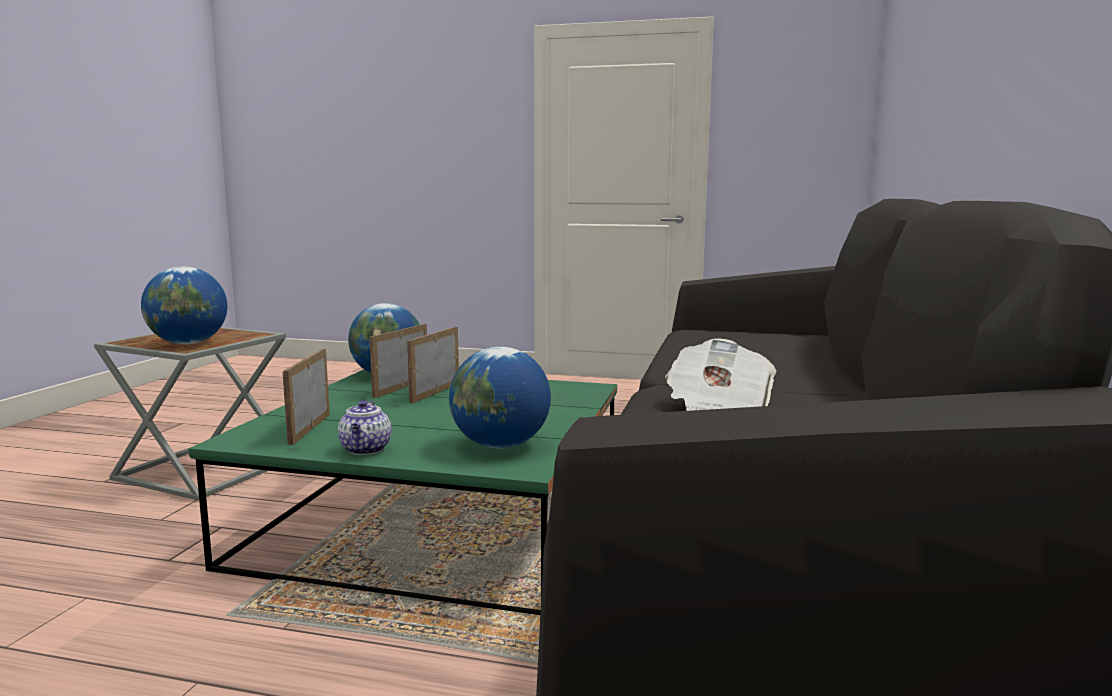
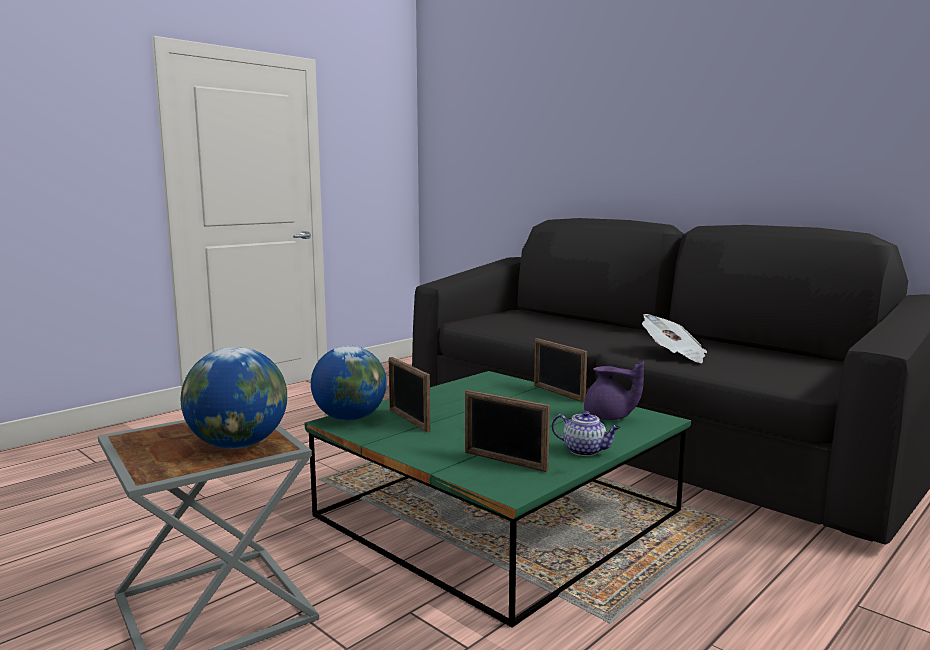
camera: 60 degrees left, 0 degrees up
(434, 392) = (441, 413): picture frame -> picture frame (558, 393)
(500, 445) = (609, 418): globe -> purple teapot

